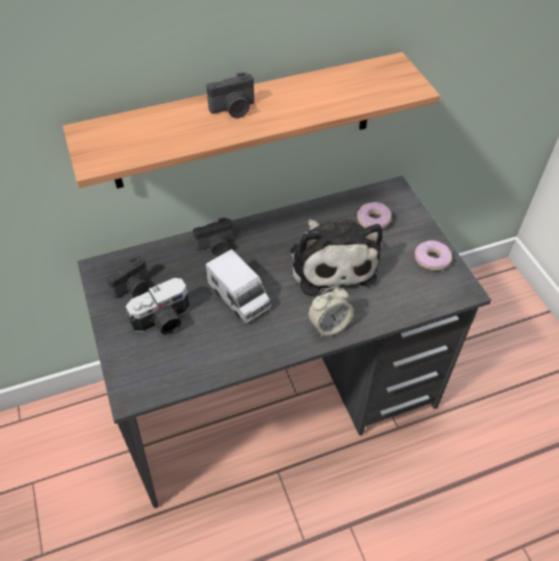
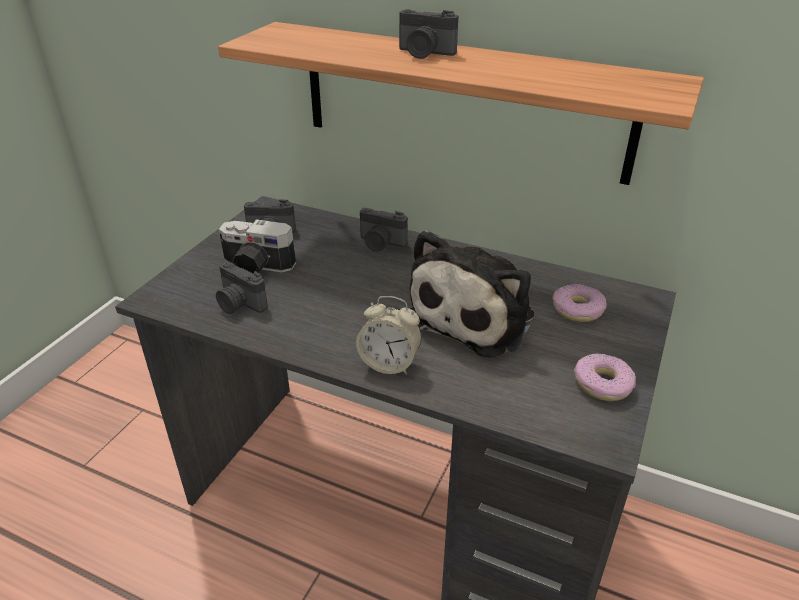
camera: 45 degrees right, 15 degrees down
(194, 355) = (239, 304): none -> camera
(239, 297) = (341, 289): toy truck -> none

